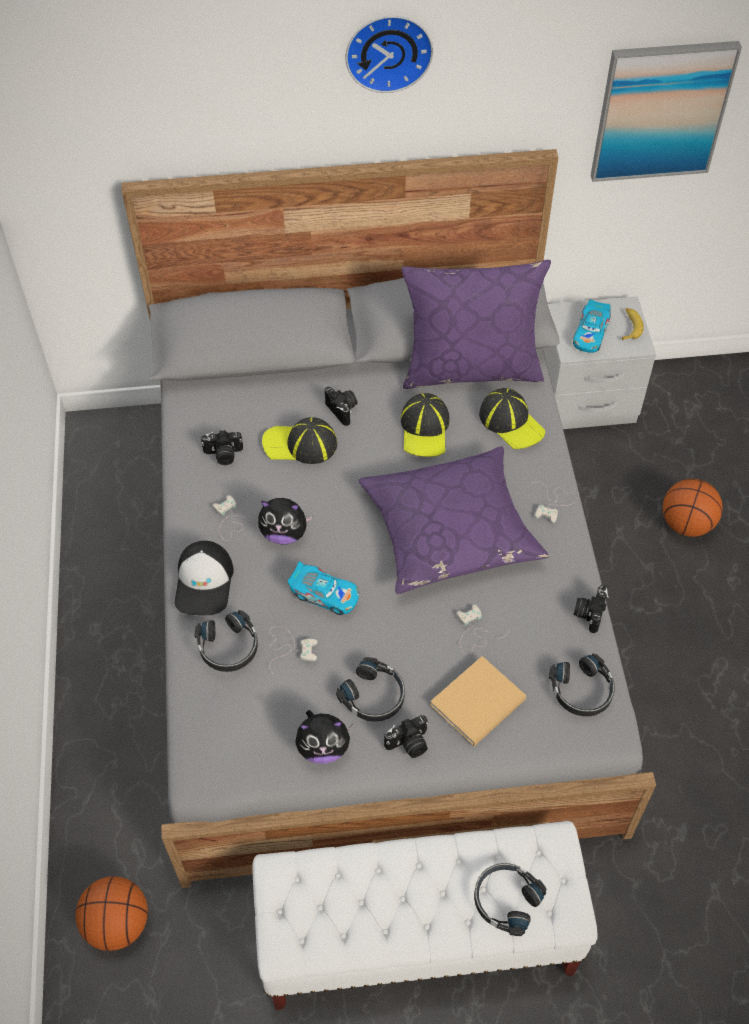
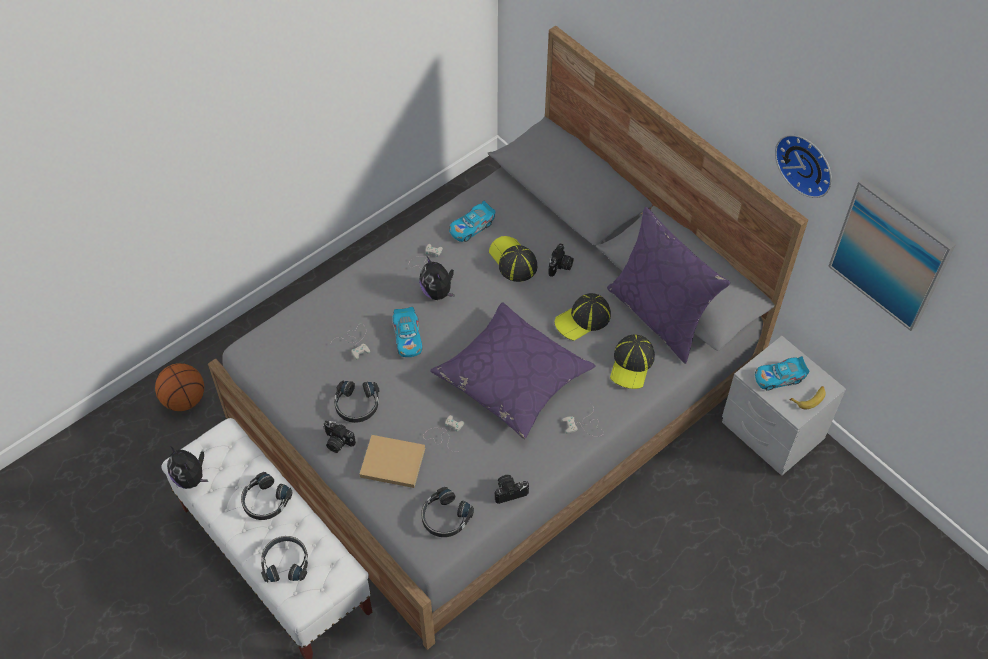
camera: 55 degrees right, 0 degrees up
(205, 583) = (371, 274): cap -> none
(223, 455) = (471, 227): camera -> toy car
(229, 647) = (333, 312): black headphones -> black headphones (265, 501)
(323, 747) = (304, 399): plush toy -> plush toy (191, 478)
(388, 50) = (722, 61): wall clock -> wall clock (807, 163)
(686, 524) = (715, 557): basketball -> none

